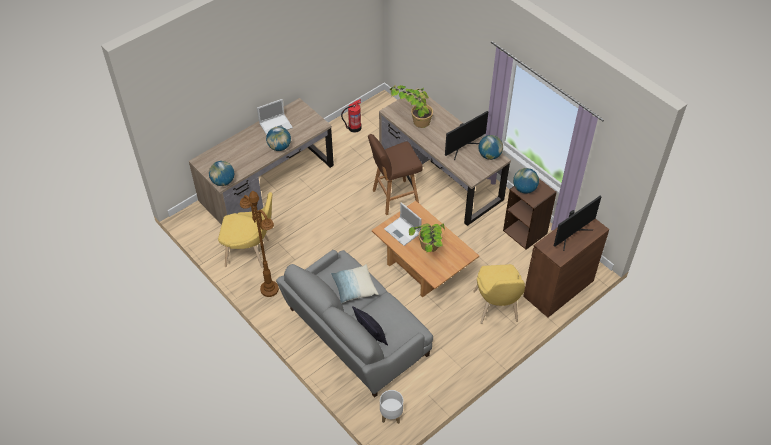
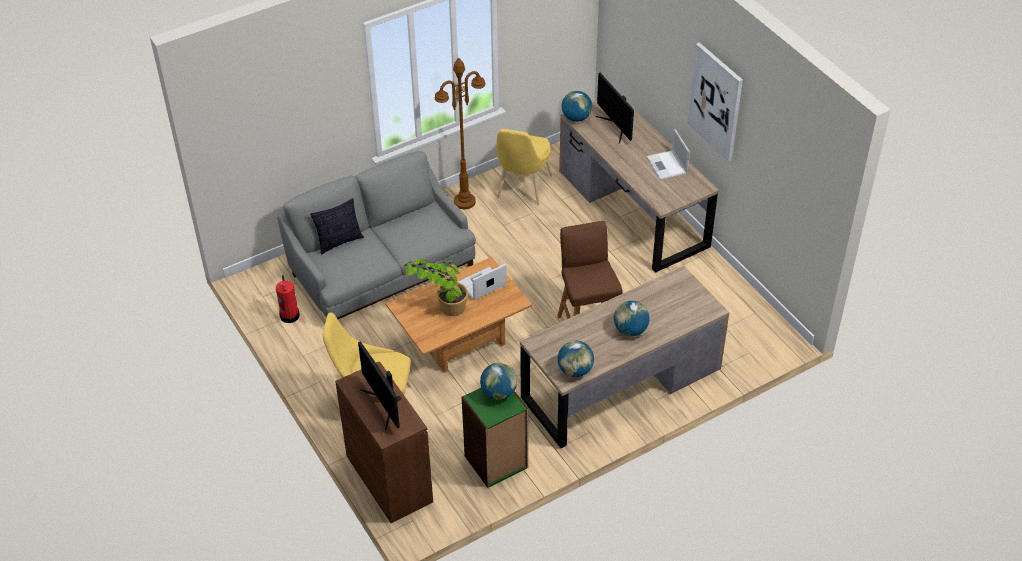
camera: 100 degrees right, 5 degrees down
(279, 50) = (716, 101): none -> picture
(279, 147) = (626, 166): globe -> globe (630, 330)
(354, 127) = (728, 301): fire extinguisher -> fire extinguisher (290, 315)
(354, 288) = (408, 234): pillow -> none
(391, 415) = (265, 285): white planter -> none
(413, 119) = (661, 298): potted plant -> none
(463, 147) = (597, 344): monitor -> monitor (616, 126)
(525, 232) = (496, 462): brown bookcase -> green bookcase

